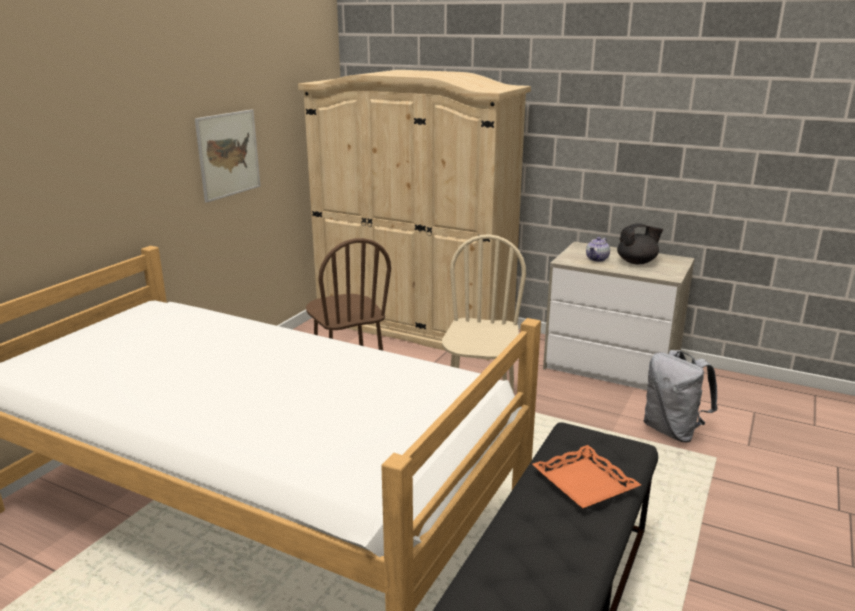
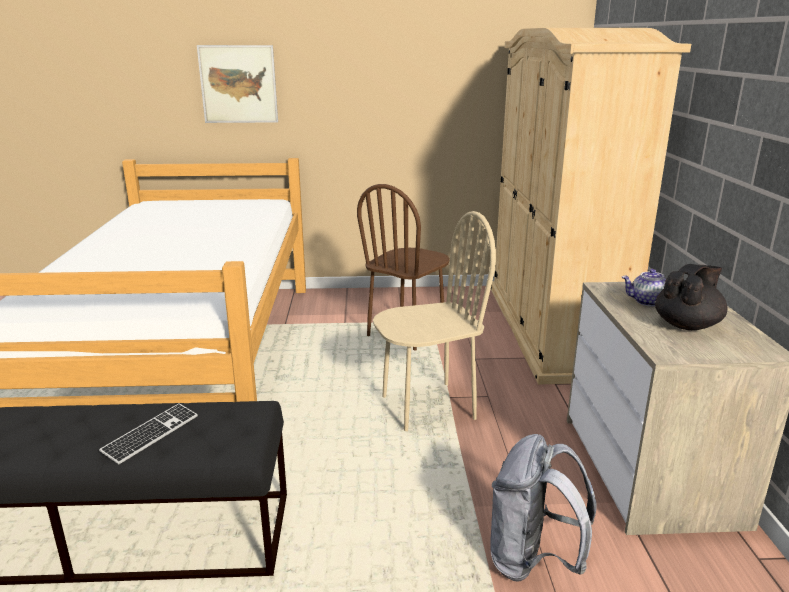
camera: 60 degrees right, 0 degrees up
(228, 154) = (401, 99): picture -> picture (238, 84)
(583, 483) = (151, 434): orange tray -> keyboard
(637, 262) = (687, 325): black teapot -> black teapot turned 90 degrees counterclockwise

